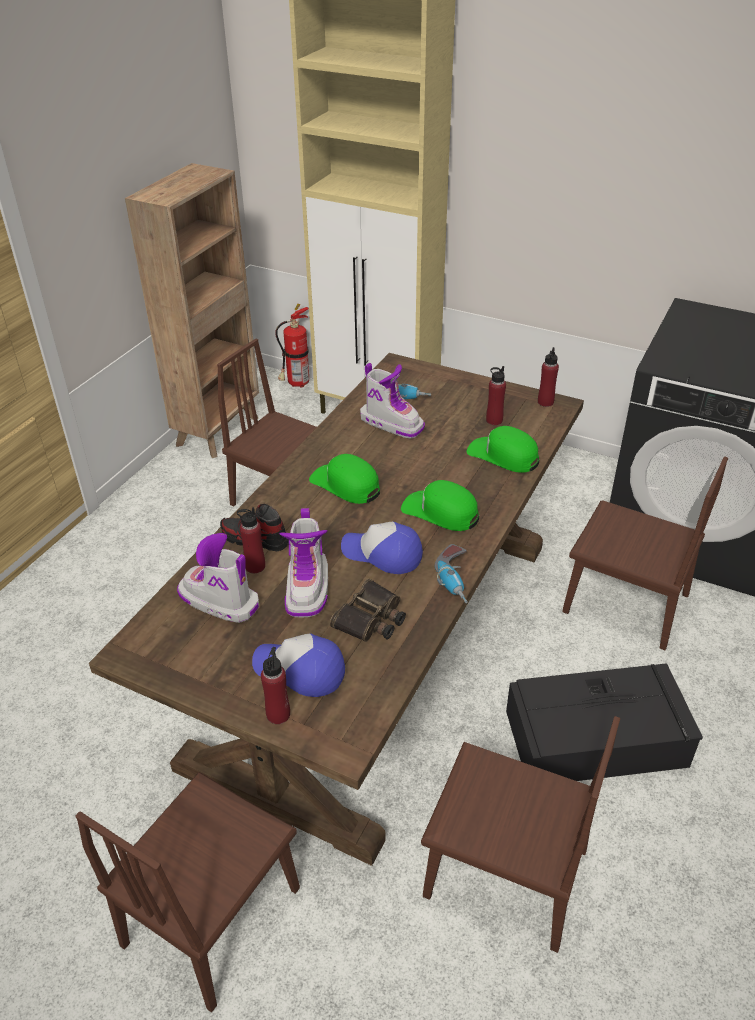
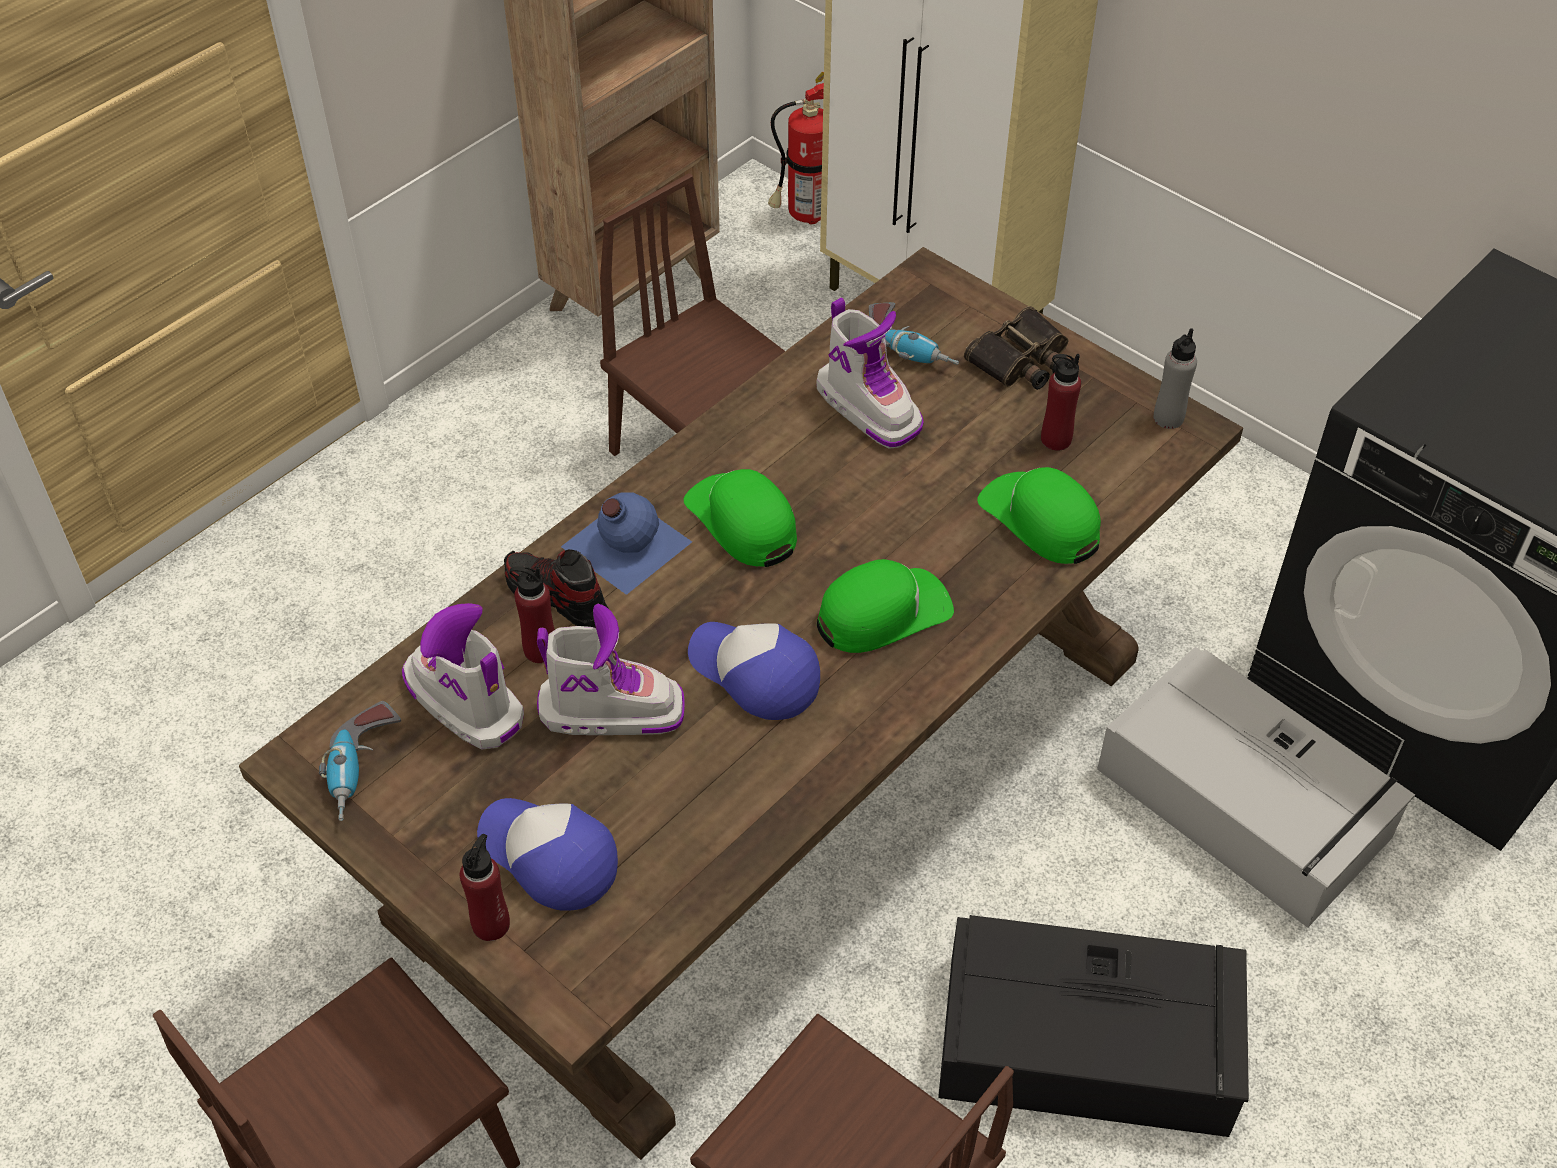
camera: 15 degrees right, 10 degrees up
(284, 507) = (624, 544): none -> blue bottle
(308, 588) = (611, 710): boot -> boot turned 105 degrees counterclockwise
(371, 619) = (692, 793): binoculars -> binoculars (1022, 361)
(440, 512) = (883, 613): green cap -> green cap turned 105 degrees clockwise
(456, 580) = (857, 753): power drill -> power drill (363, 770)
(545, 402) = (1168, 418): red bottle -> grey bottle
(625, 603) = (1246, 806): brown chair -> grey storage box

